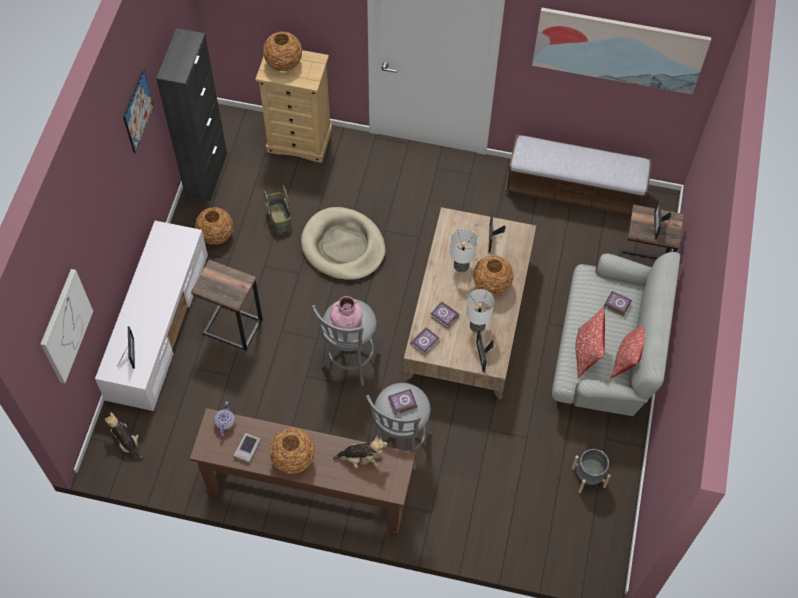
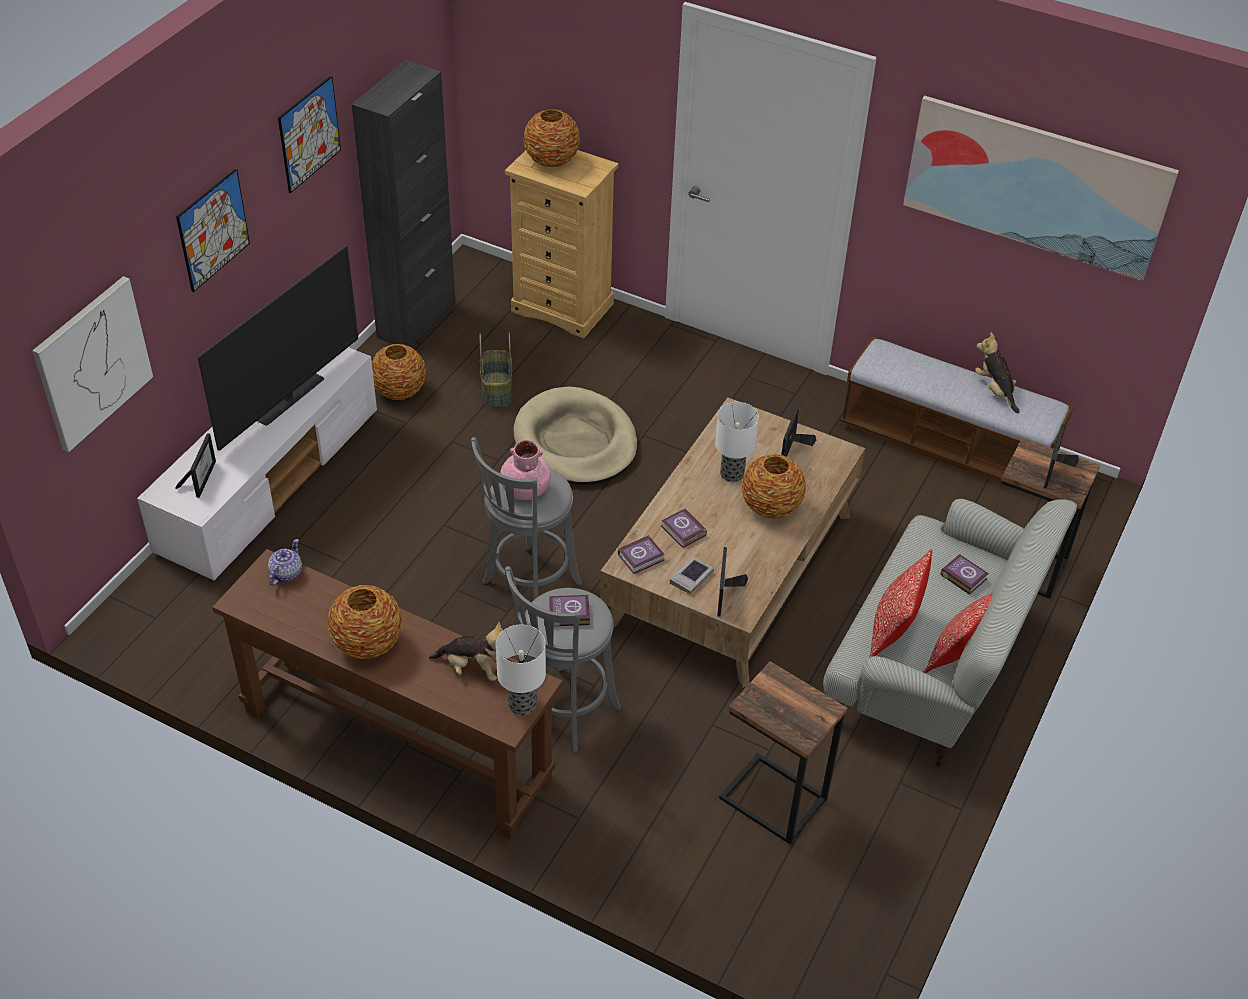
camera: 15 degrees right, 15 degrees down
(104, 206) = (213, 230): none -> picture
(127, 442) = (158, 613): plush toy -> plush toy (995, 390)
(162, 277) = (290, 399): none -> television
(232, 327) = (375, 505): side table -> side table (772, 800)
(247, 449) = (304, 614): book -> book (691, 578)
(477, 325) = (730, 553): table lamp -> table lamp (522, 703)
(588, 477) = (855, 831): grey planter -> none

